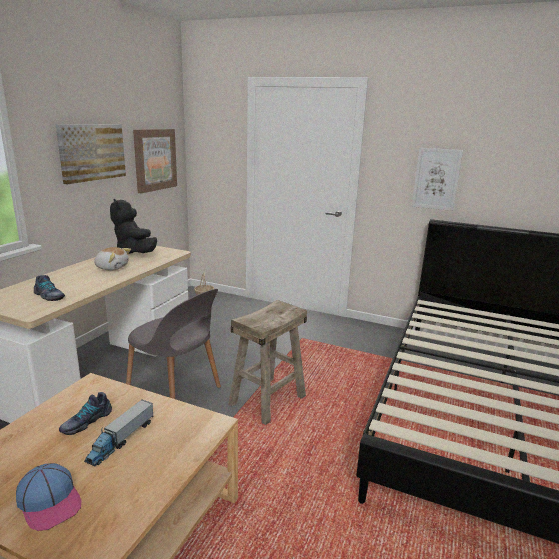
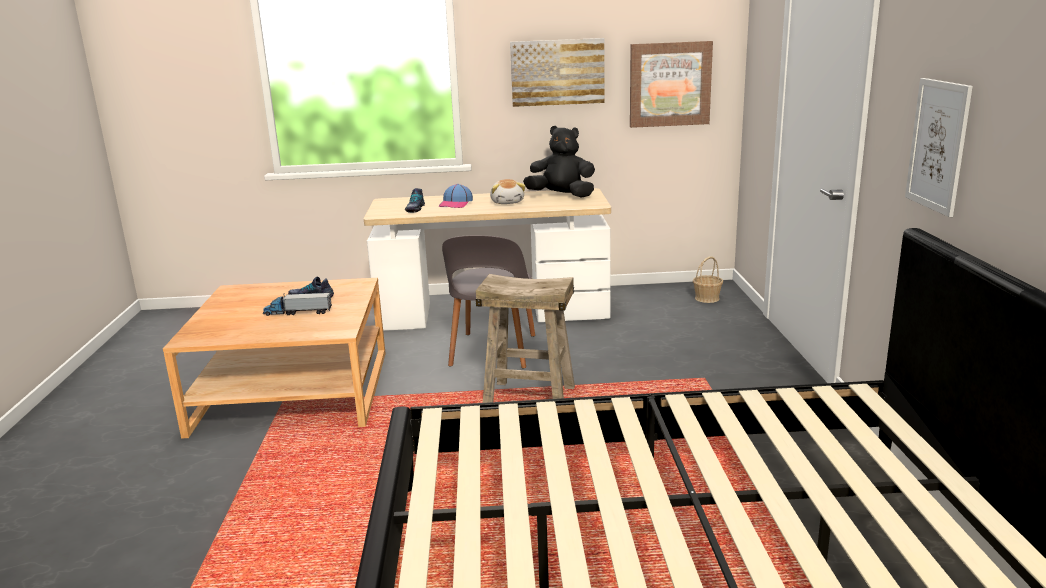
camera: 65 degrees right, 0 degrees up
(50, 502) = (226, 316): cap -> cap (456, 204)
(134, 253) = (561, 196): black plush toy -> black plush toy turned 75 degrees clockwise

